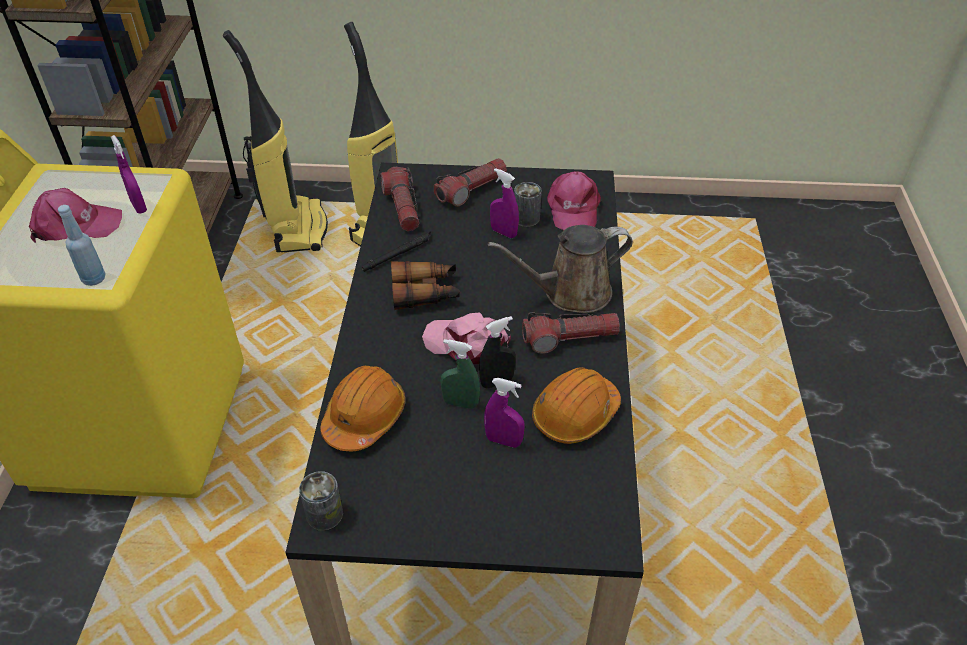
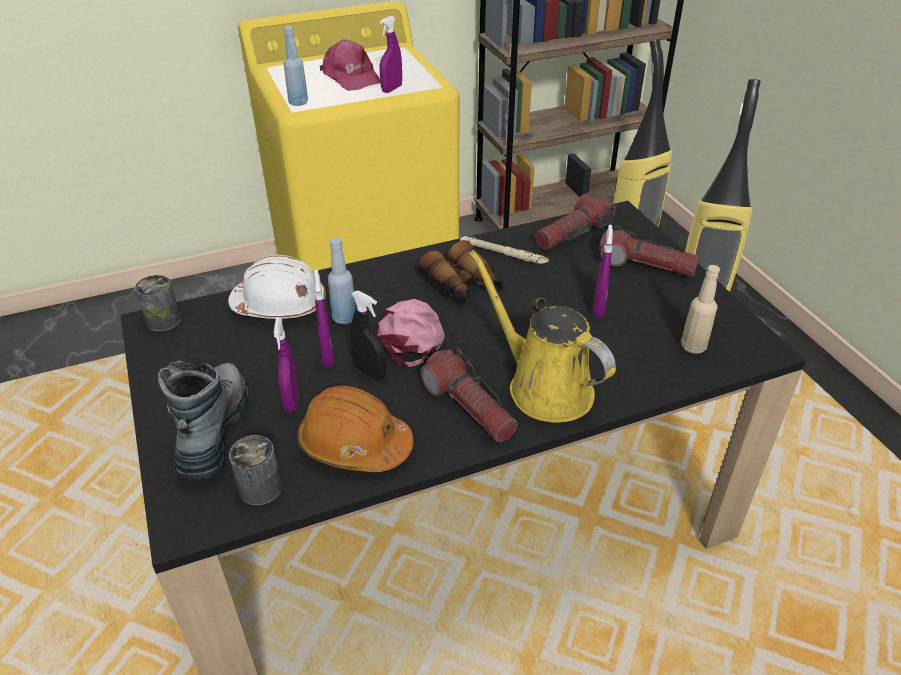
camera: 65 degrees right, 5 degrees down
(364, 417) = (280, 305): orange hard hat -> white hard hat
(398, 254) = (503, 253): black flashlight -> beige flashlight
(415, 378) = (344, 318): none -> blue bottle
(460, 403) = (327, 356): green spray bottle -> purple spray bottle
(512, 502) = (214, 431): none -> boot
(526, 218) = (639, 317): can -> can (260, 488)
(570, 293) = (543, 387): brown watering can -> yellow watering can
(573, 208) = (693, 347): pink cap -> beige bottle

